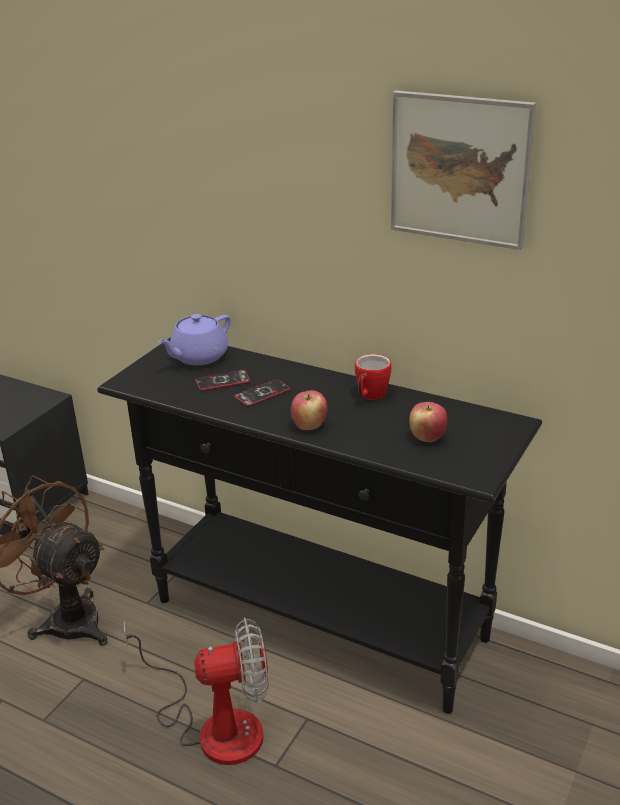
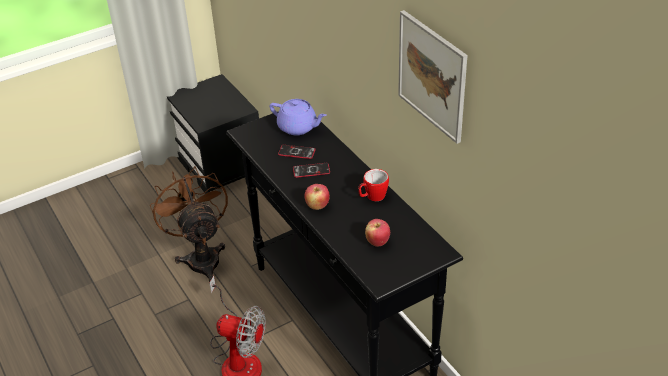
camera: 30 degrees right, 10 degrees up
(198, 357) = (298, 127): purple teapot -> purple teapot turned 135 degrees counterclockwise

